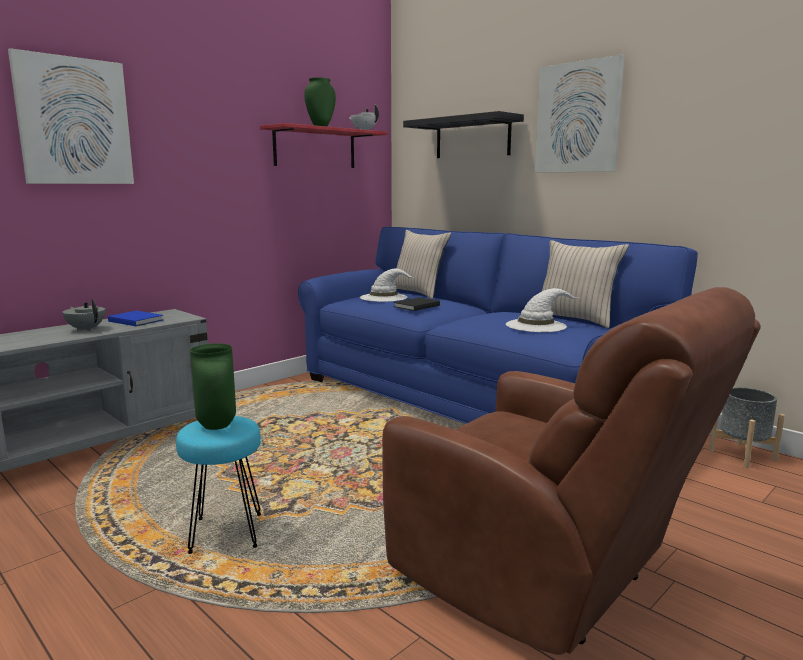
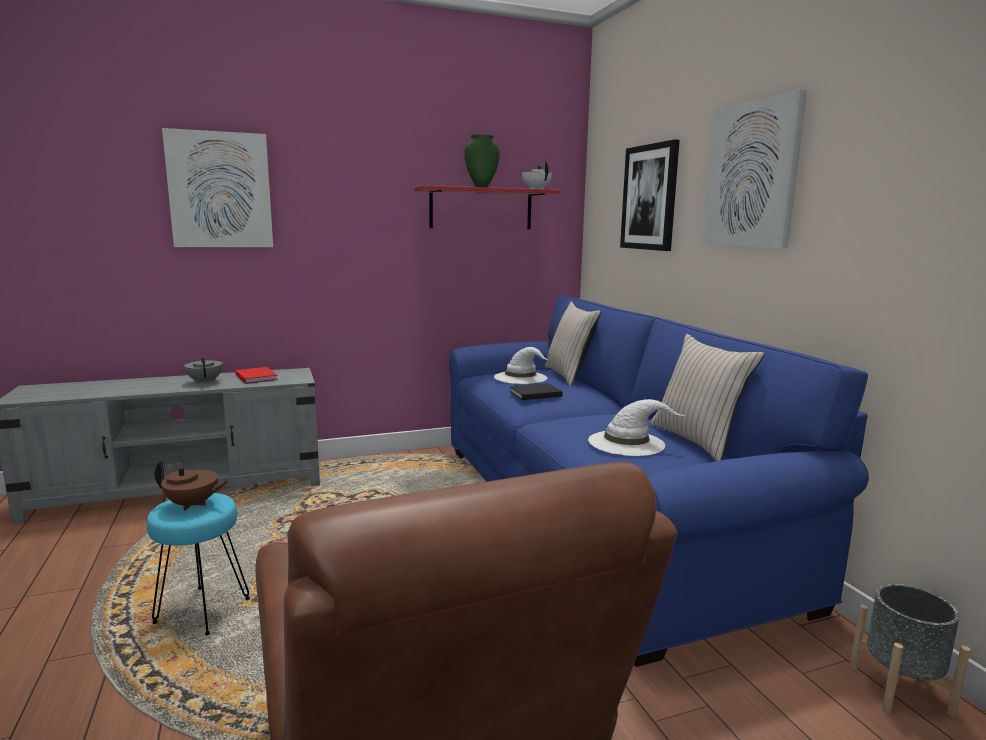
camera: 25 degrees right, 0 degrees up
(136, 320) = (256, 377): blue book -> red book
(218, 426) = (193, 505): green vase -> brown teapot
(472, 138) = (650, 197): black shelf -> picture

